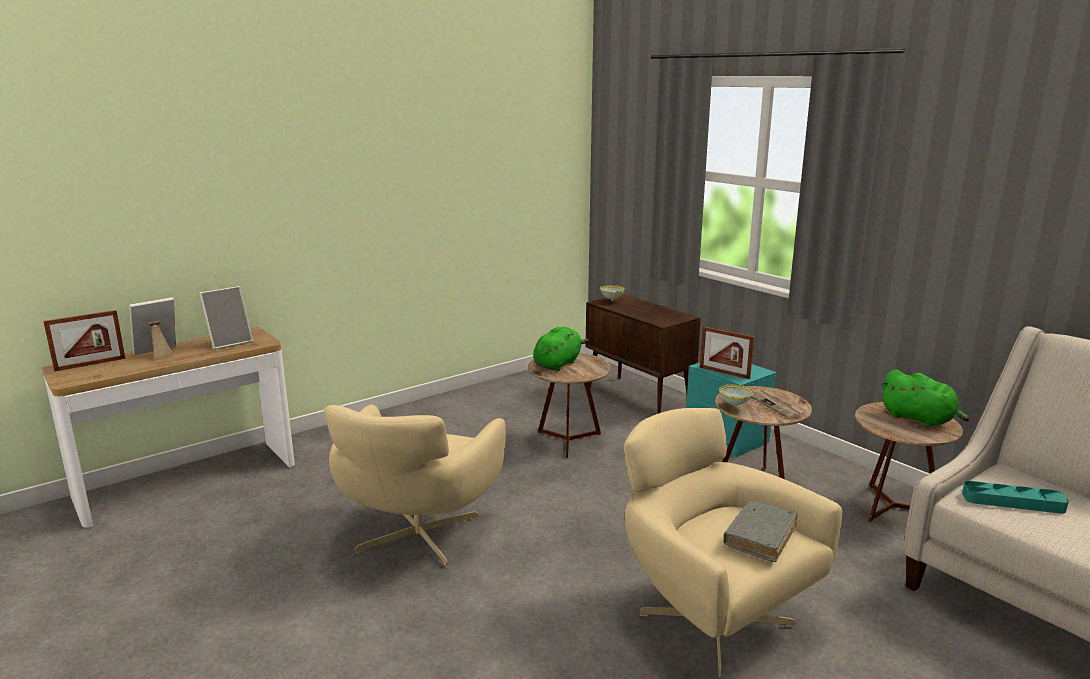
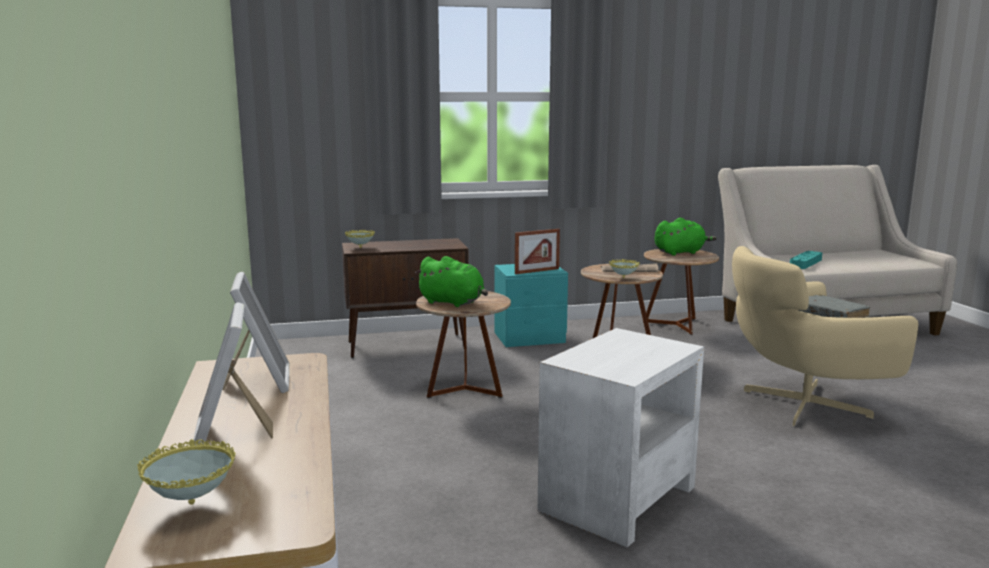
camera: 65 degrees left, 5 degrees down
(90, 364) = (191, 504): picture frame -> bowl
(417, 537) = (616, 499): beige armchair -> white side table
(558, 364) = (453, 303): green plush toy -> green plush toy turned 150 degrees clockwise

